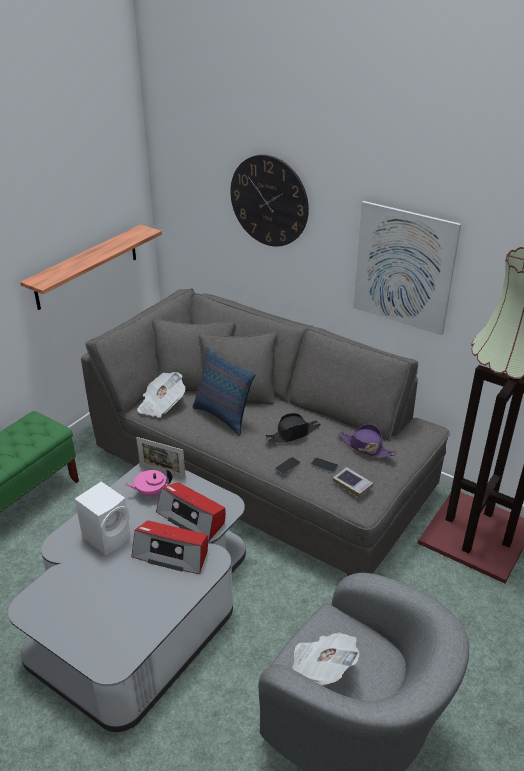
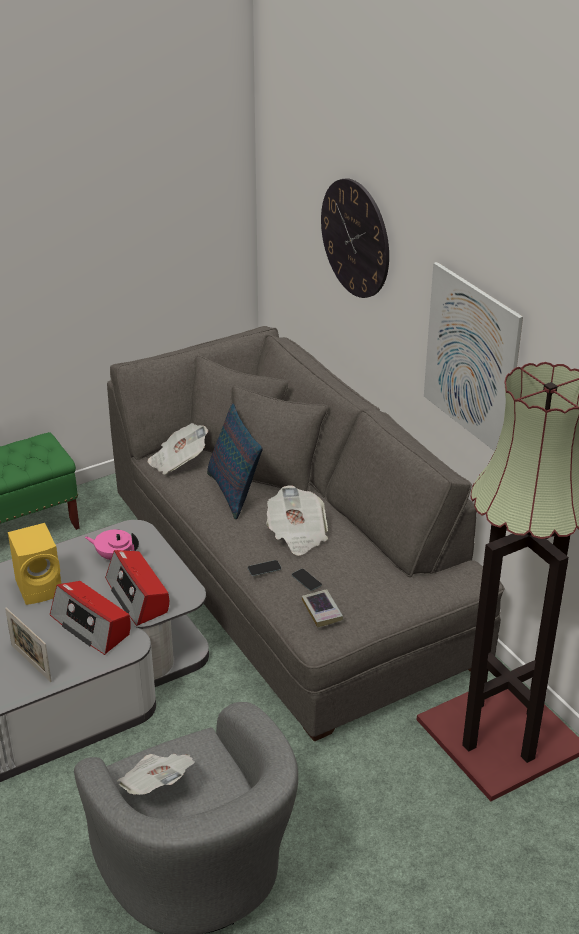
camera: 25 degrees right, 0 degrees up
(87, 267) = (147, 276): shelf -> none
(108, 536) = (41, 587): white speaker -> yellow speaker
(162, 472) = (141, 538): picture frame -> picture frame (31, 663)
(293, 433) = (297, 534): black hat -> newspaper
(365, 447) = (371, 575): purple hat -> none

